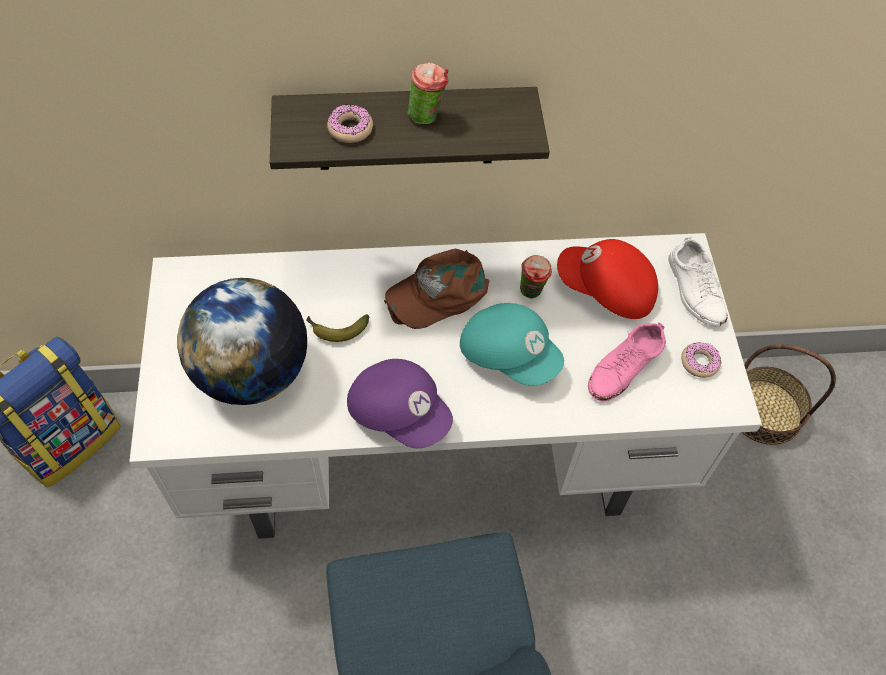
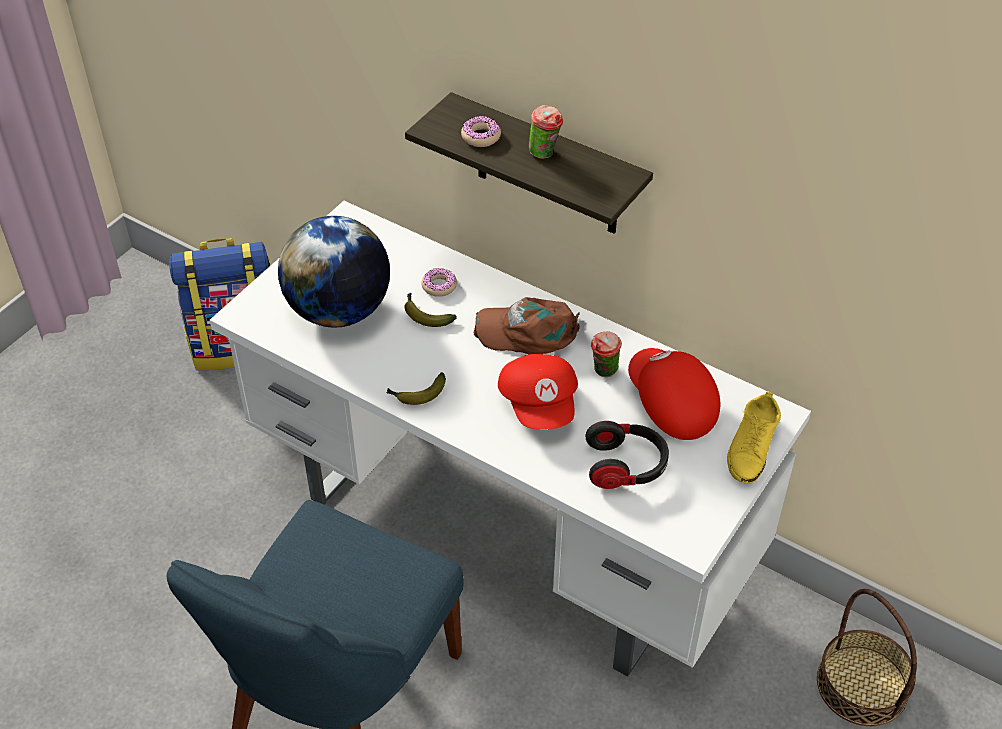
camera: 40 degrees right, 10 degrees down
(400, 412) = (417, 394): purple cap -> banana
(509, 354) = (540, 404): turquoise cap -> red cap
(624, 367) = (626, 466): pink shoe -> headphones
(695, 290) = (752, 447): white shoe -> yellow shoe
(699, 362) = (696, 500): donut -> donut (439, 286)

